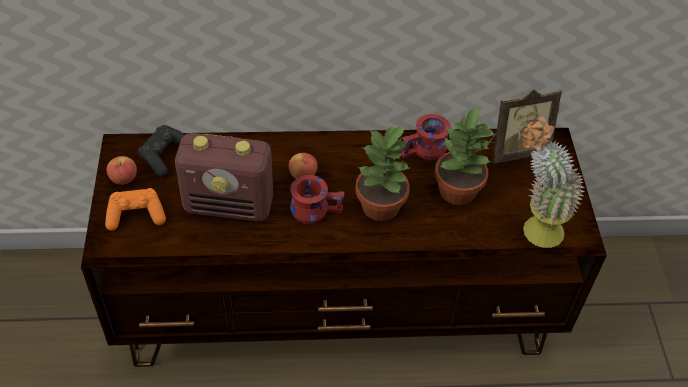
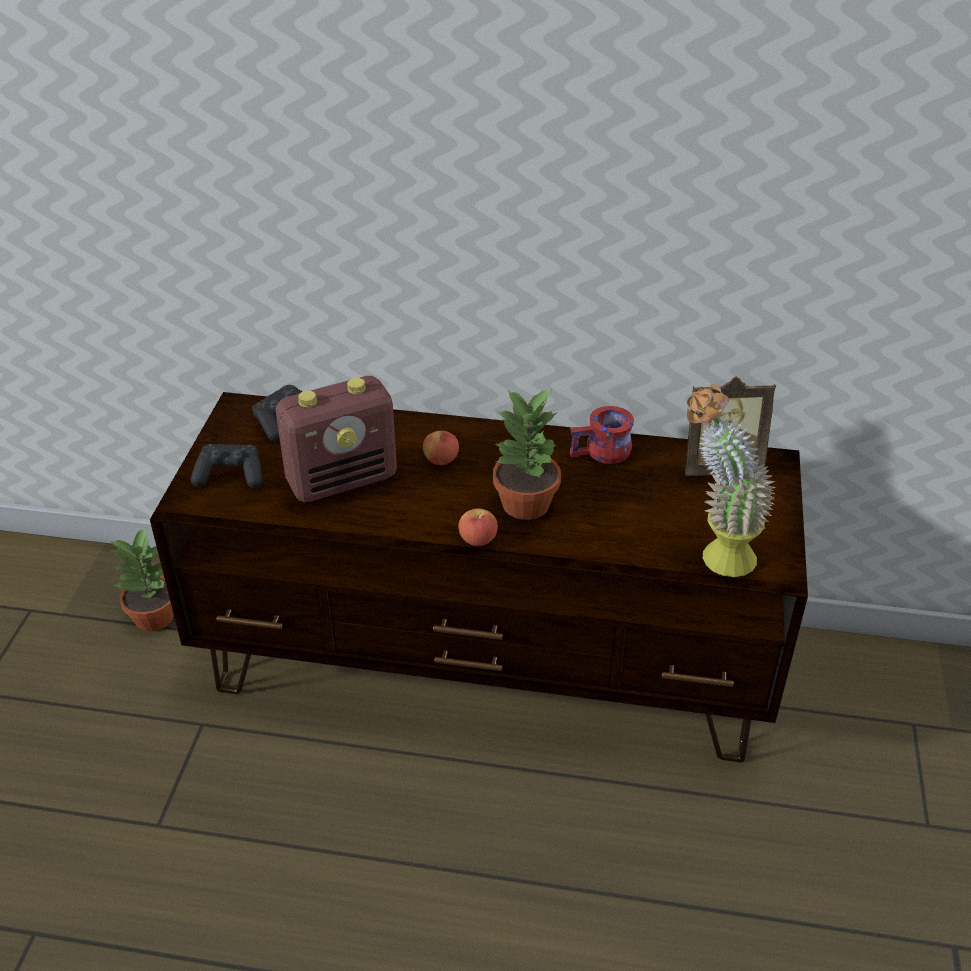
camera: 15 degrees right, 10 degrees down
(123, 178) = (230, 438): apple -> apple (478, 539)
(136, 215) = (230, 476): orange game controller -> black game controller
(230, 205) = (343, 480): radio -> radio turned 45 degrees counterclockwise
(315, 208) = (444, 495): red mug -> none
(456, 191) = (628, 500): potted plant -> potted plant (153, 617)

